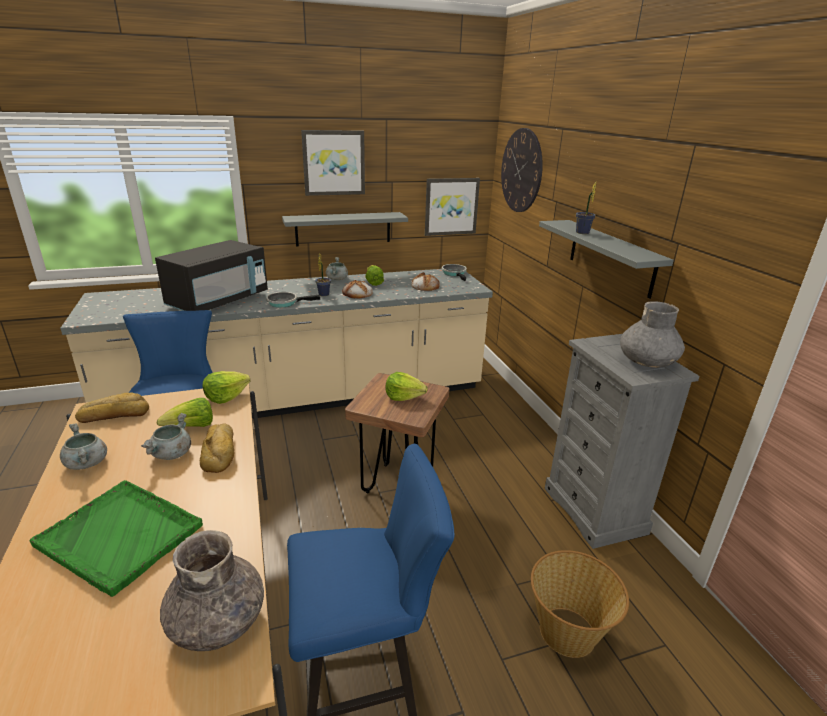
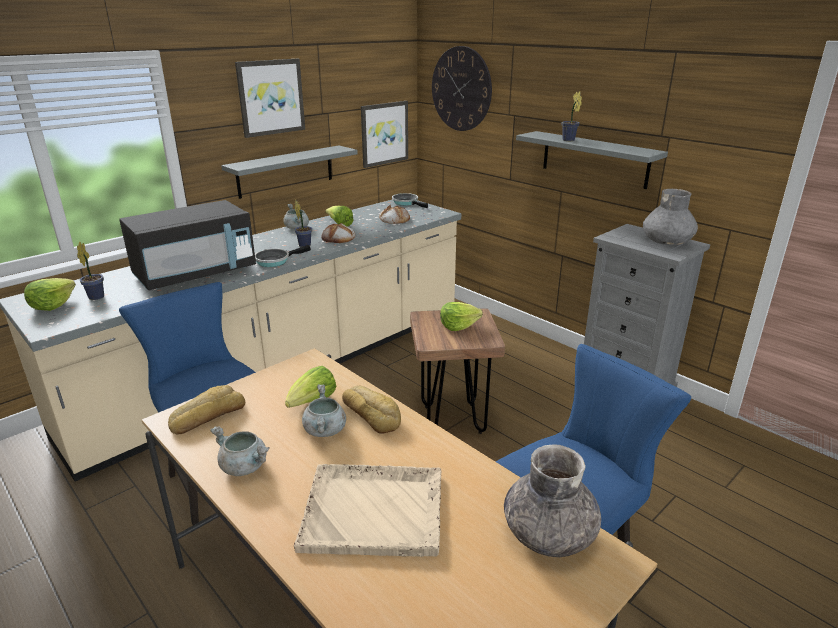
camera: 25 degrees left, 0 degrees up
(120, 536) = (374, 511): green tray -> beige tray
(138, 304) = (97, 296): none -> potted plant
(219, 301) = (196, 274): black microwave -> black microwave turned 45 degrees clockwise
(226, 396) = (308, 366): lettuce -> lettuce (52, 305)
(568, 631) = (678, 482): basket -> none

